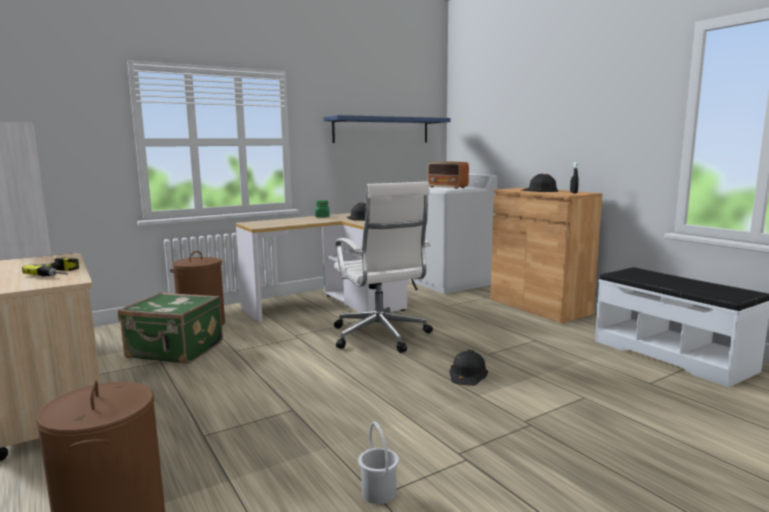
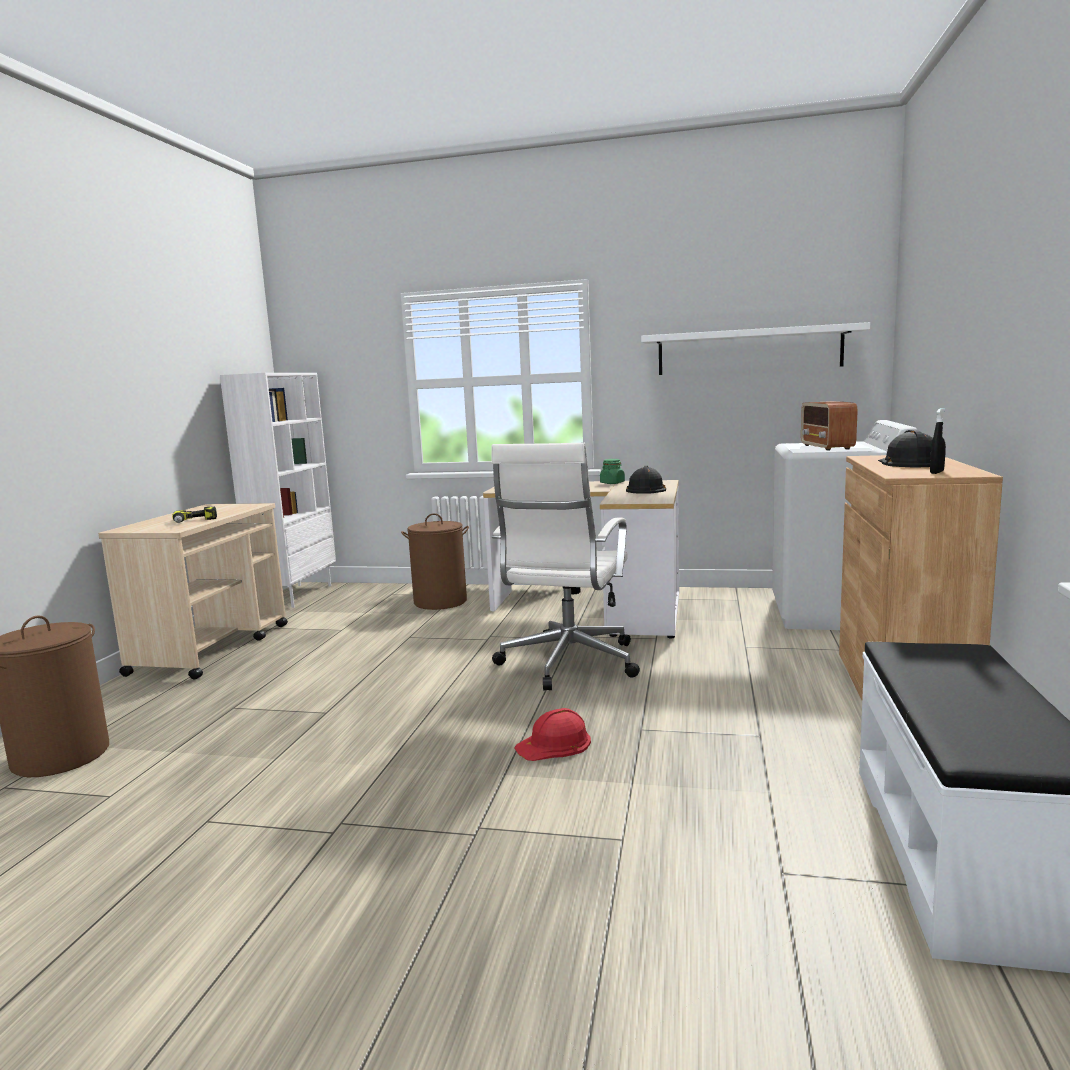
camera: 45 degrees right, 0 degrees up
(175, 351) = (369, 623): green suitcase -> none
(378, 493) = (213, 818): white bucket -> none
(382, 130) = (749, 351): blue shelf -> white shelf
(468, 374) = (554, 744): black hard hat -> red hard hat

